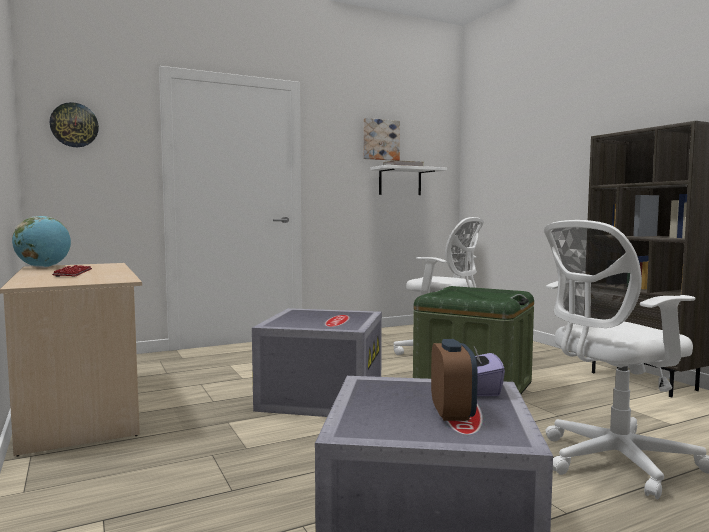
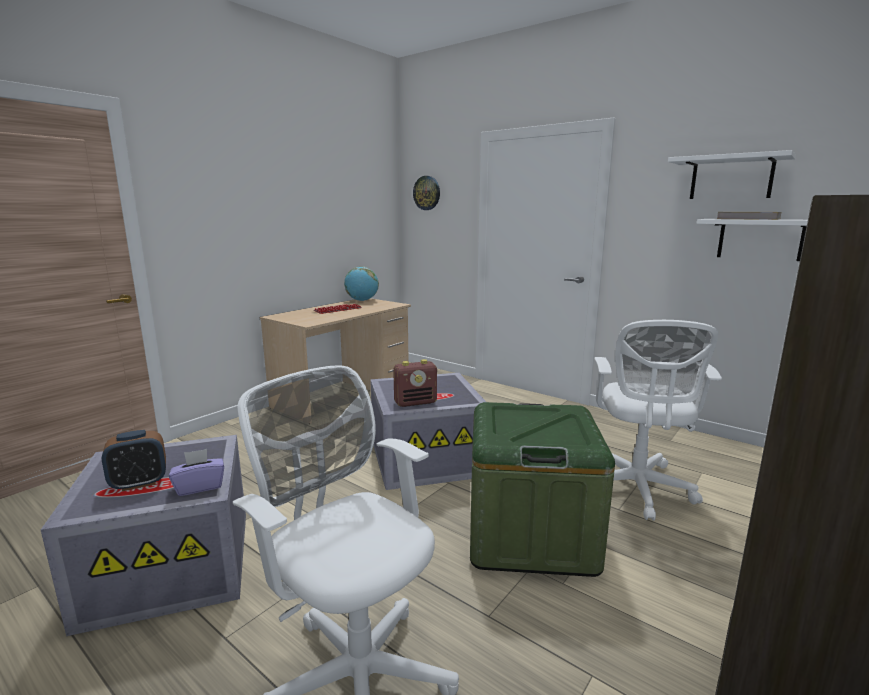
camera: 65 degrees right, 10 degrees up
(348, 323) = (416, 402): none -> radio
(380, 140) = (731, 178): picture -> white shelf

